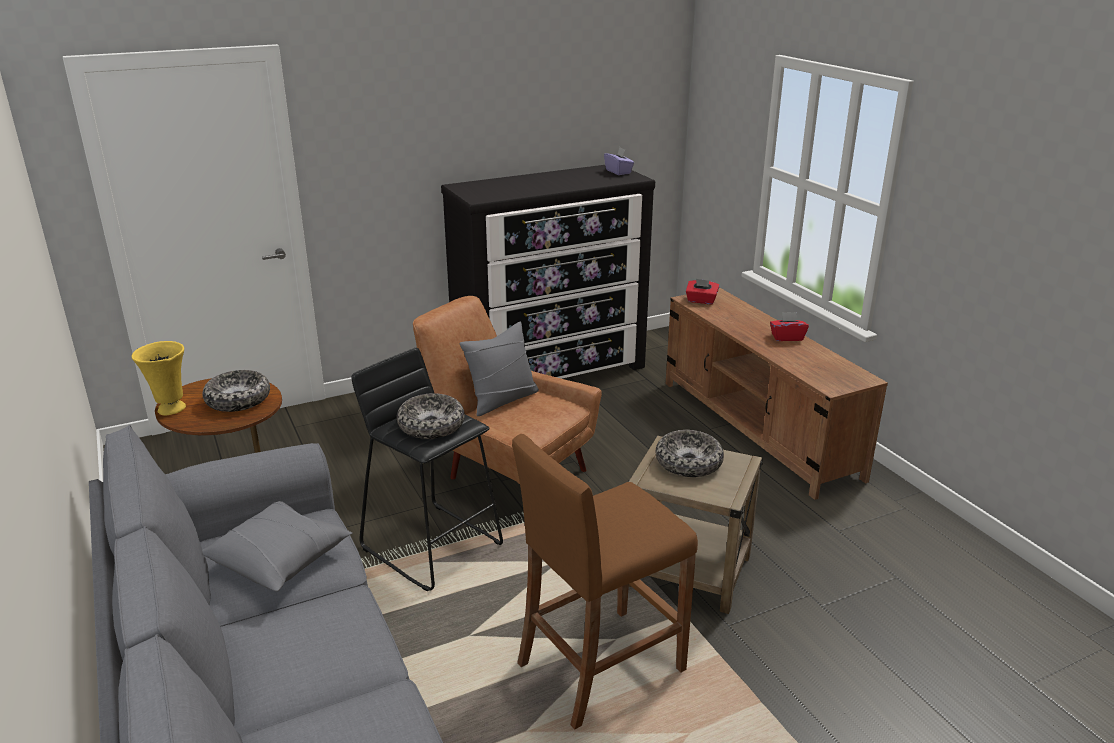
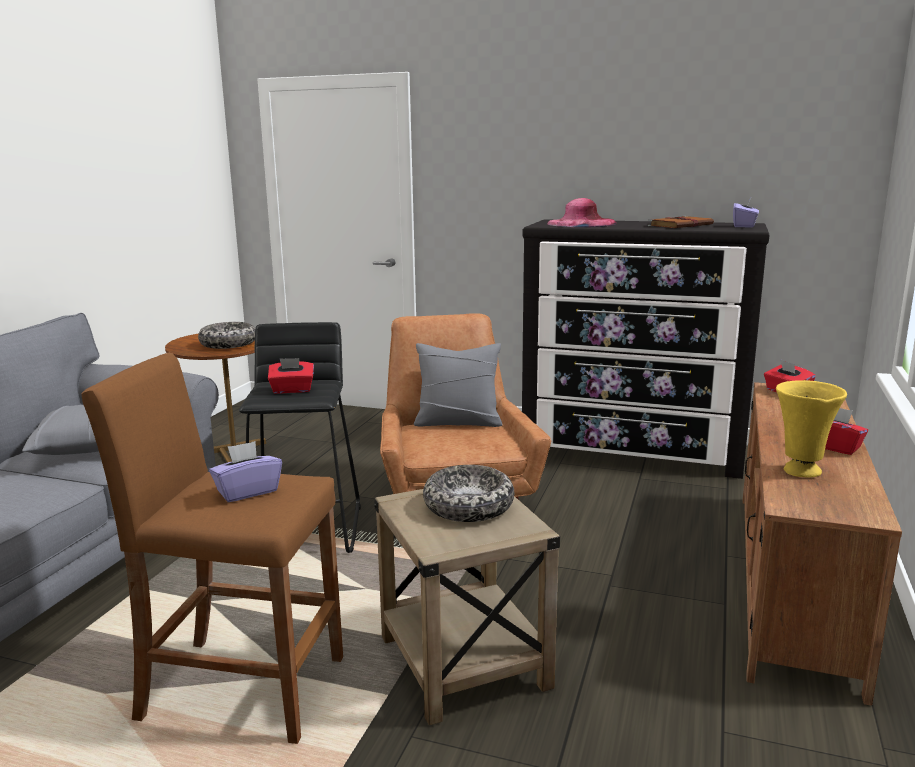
camera: 45 degrees right, 10 degrees down
(170, 409) = (187, 339): yellow vase -> yellow vase (800, 471)
(431, 425) = (292, 390): bowl -> red tissue box
(498, 189) = (581, 223): none -> pink hat
(576, 178) = (681, 225): none -> brown book
(622, 516) = (247, 491): none -> purple tissue box

